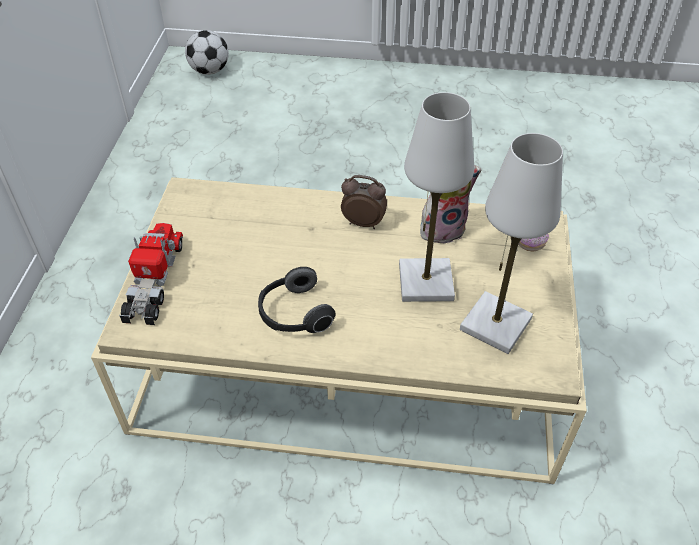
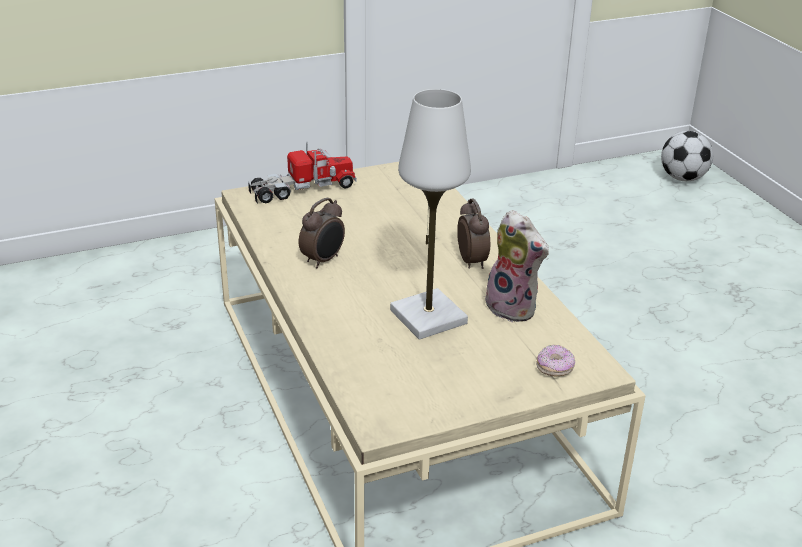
camera: 60 degrees right, 15 degrees down
(294, 314) = (323, 260): headphones -> alarm clock
(495, 324) = (410, 372): white table lamp -> none

